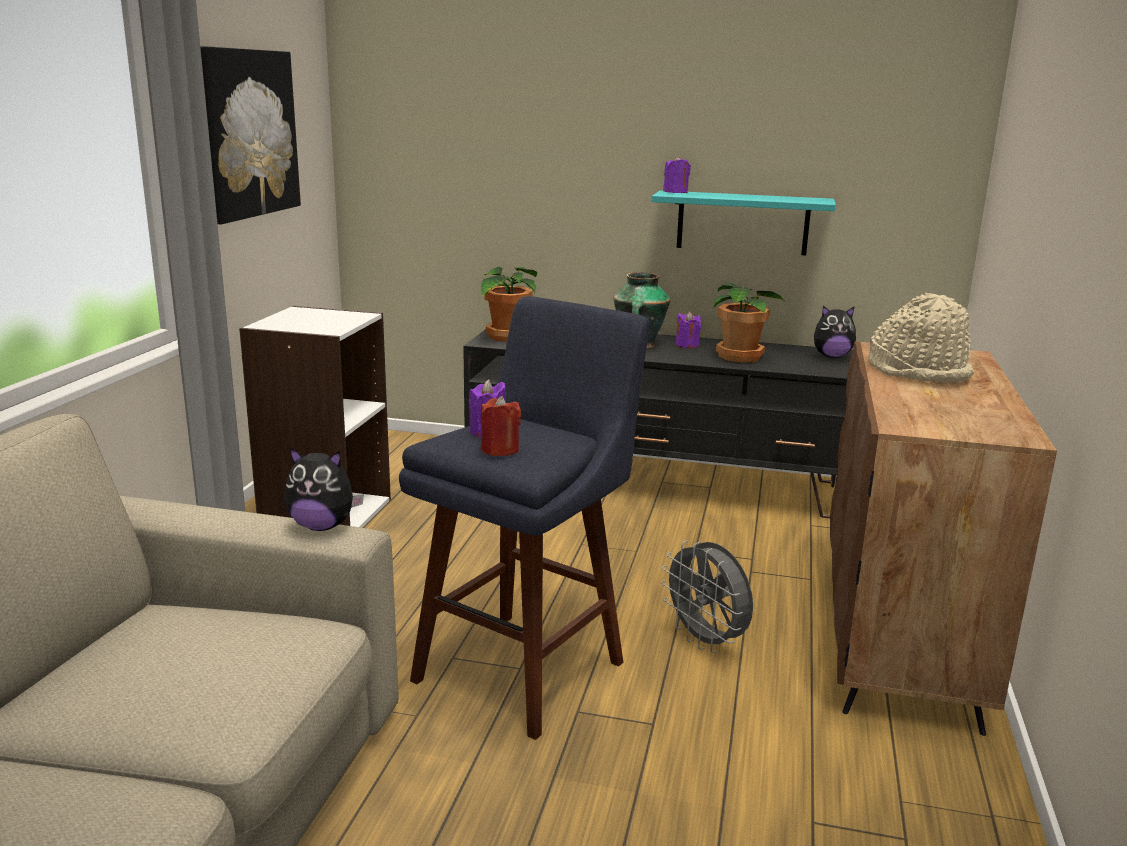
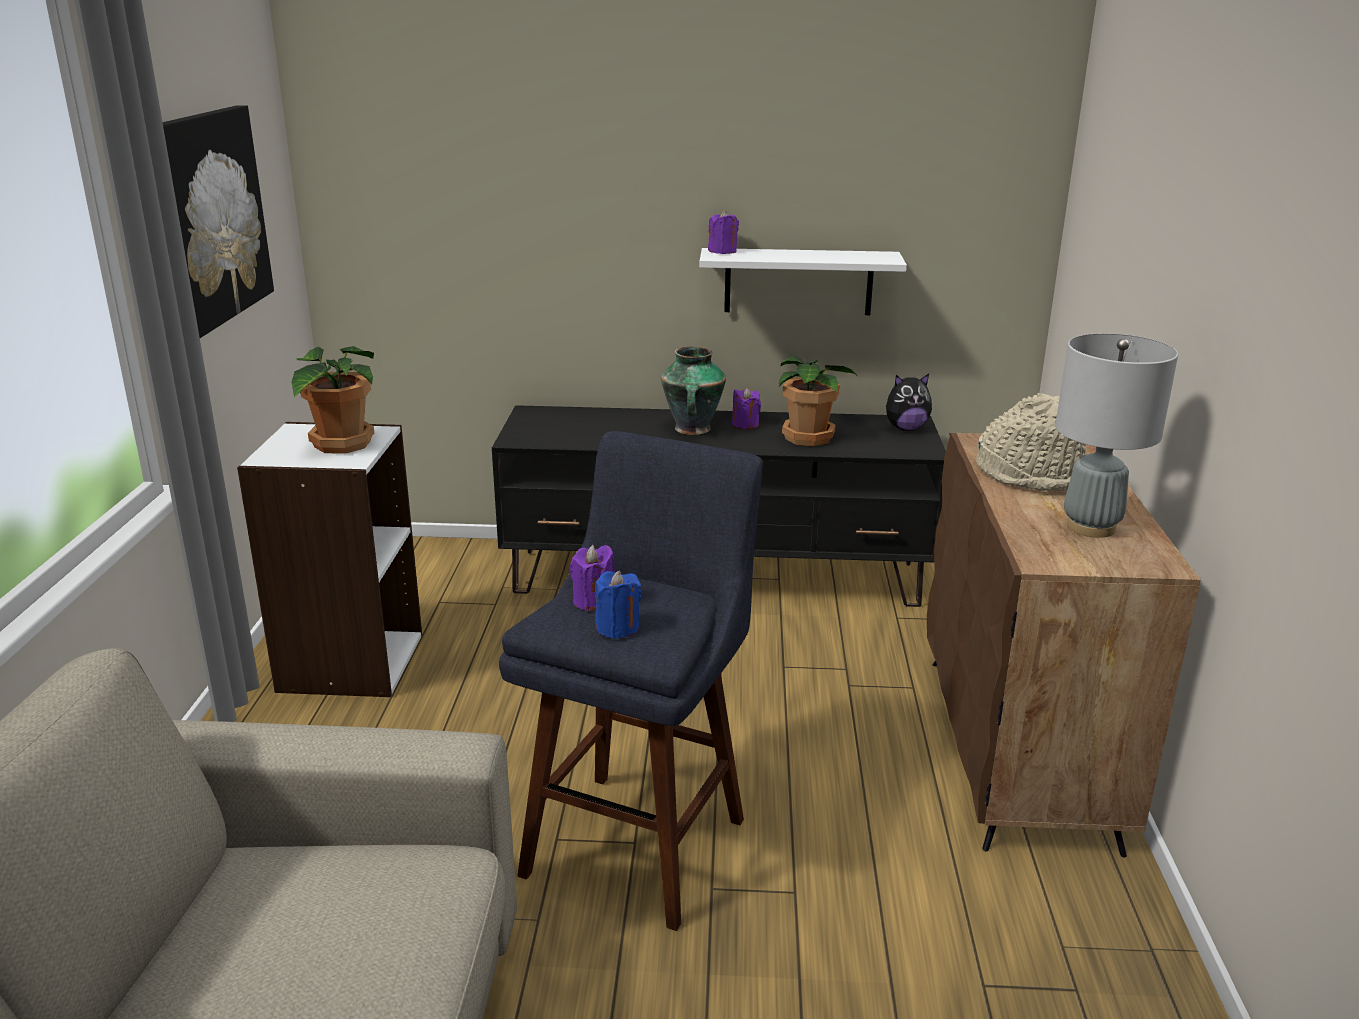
camera: 10 degrees left, 5 degrees up
(322, 526) = (427, 738): plush toy -> none
(500, 450) = (617, 628): red candle -> blue candle
(506, 337) = (537, 429): potted plant -> potted plant (340, 444)
(706, 641) = (824, 781): grey fan -> none
(742, 223) = (798, 281): turquoise shelf -> white shelf
(961, 408) = (1091, 527): none -> grey table lamp

